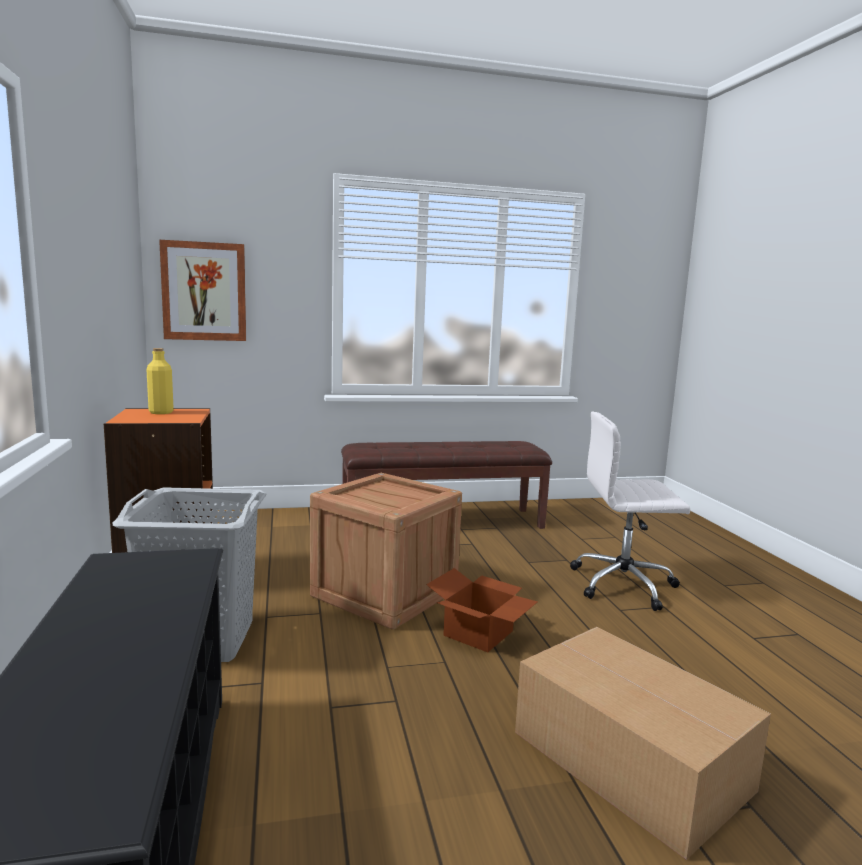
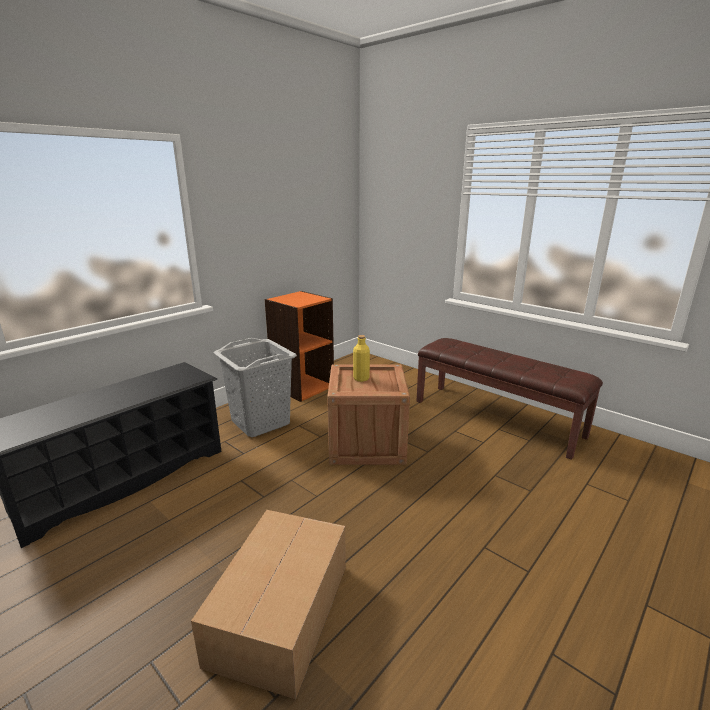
camera: 55 degrees right, 10 degrees up
(161, 412) = (304, 296): yellow bottle -> yellow bottle (361, 378)
(204, 291) = (386, 219): picture -> none
(479, 634) = (362, 495): cardboard box -> none
(624, 584) = (535, 535): white office chair -> none

